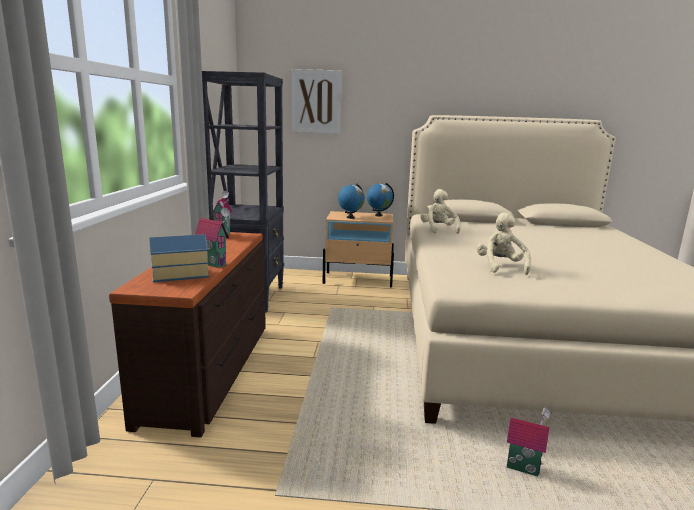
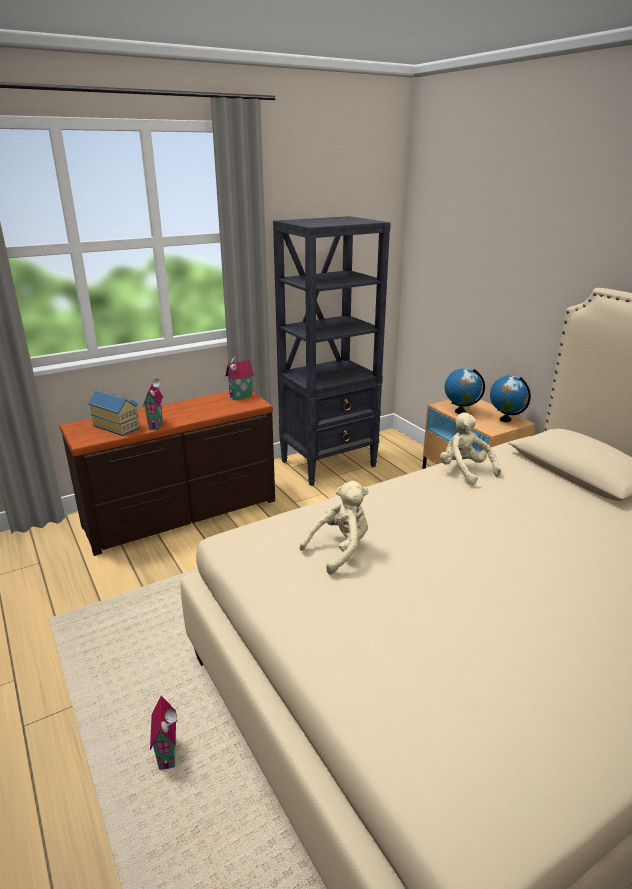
camera: 55 degrees right, 10 degrees up
(316, 101) = (472, 245): picture -> none
(438, 230) = (464, 471): beige plush toy -> beige plush toy turned 75 degrees counterclockwise

